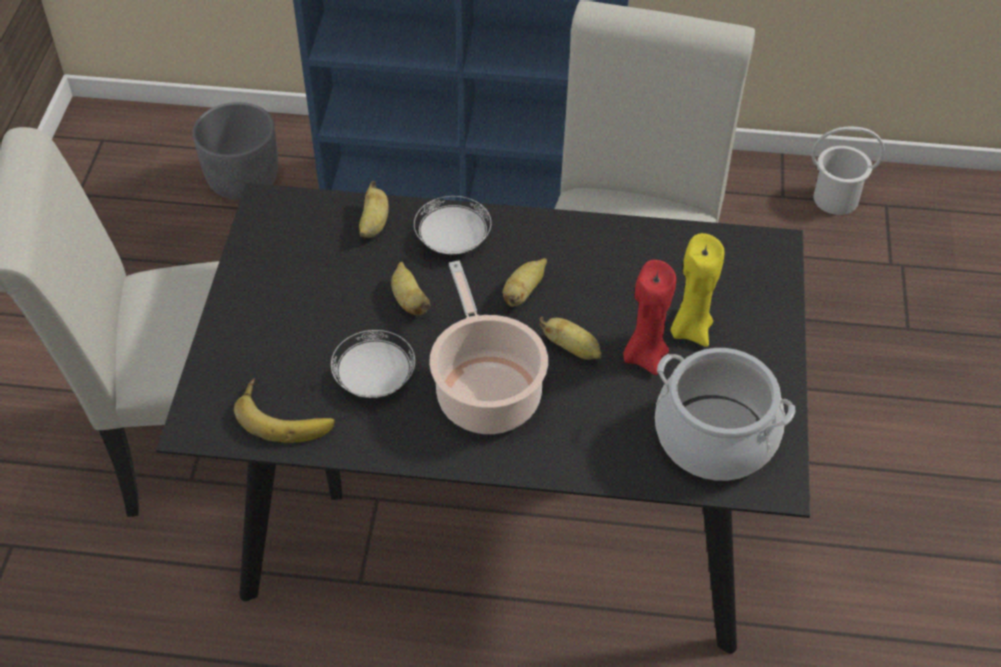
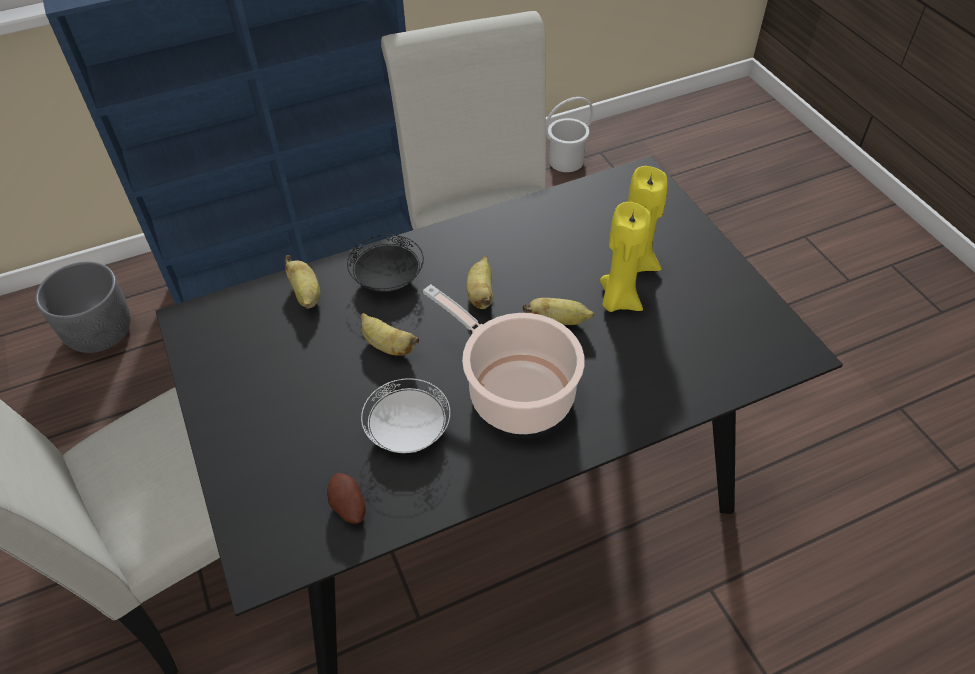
camera: 30 degrees left, 0 degrees up
(286, 415) = (348, 507): banana -> potato
(452, 241) = (387, 279): white plate -> black plate
(644, 356) = (618, 300): red candle -> yellow candle
(715, 438) = (725, 339): cooking pot -> none

